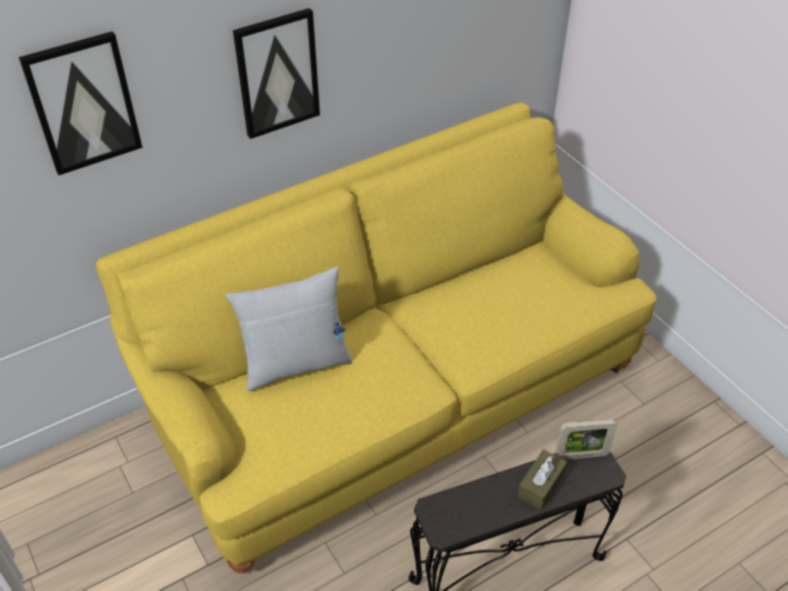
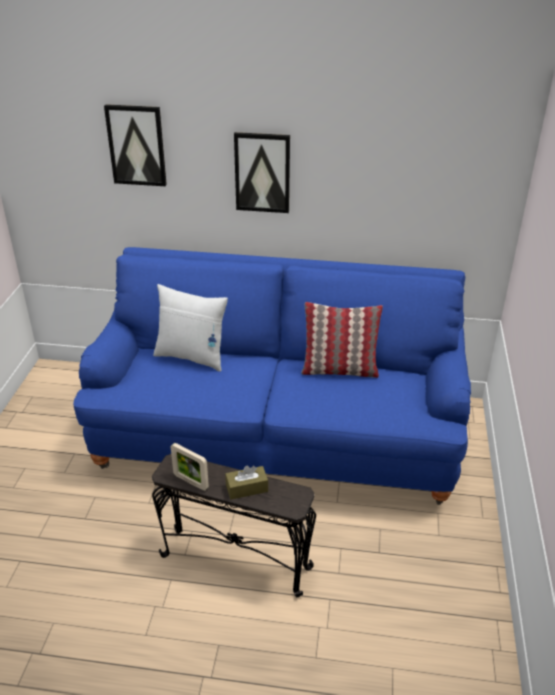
camera: 40 degrees right, 10 degrees down
(393, 397) = (277, 436): yellow sofa -> blue sofa
(472, 284) = (339, 370): none -> pillow
(581, 455) = (291, 489): picture frame -> picture frame (191, 482)

